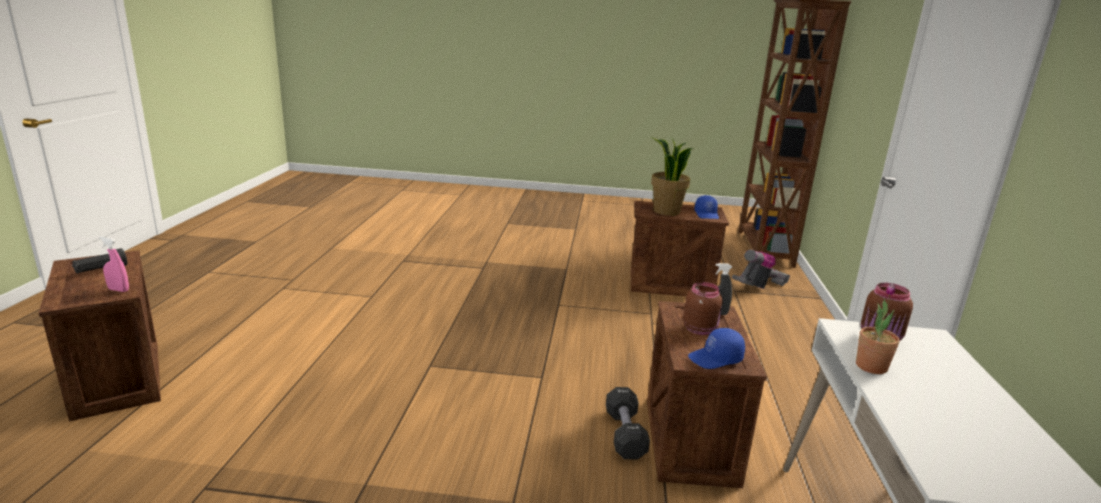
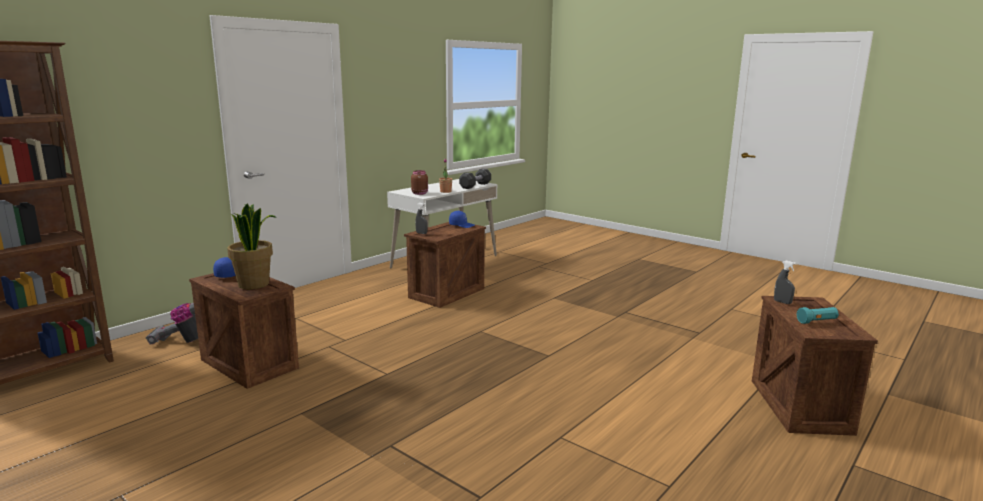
camera: 145 degrees left, 5 degrees down
(101, 270) = (817, 321): black flashlight -> turquoise flashlight
(118, 290) = (782, 302): pink spray bottle -> grey spray bottle
(625, 434) = (473, 301): black dumbbell -> black dumbbell (475, 186)
(700, 329) = (444, 231): brown jar -> none

